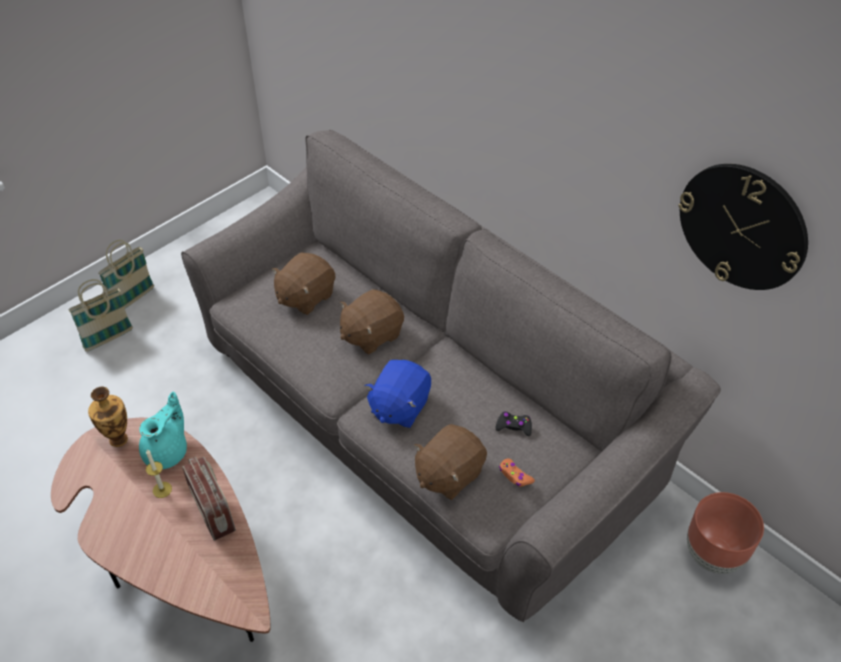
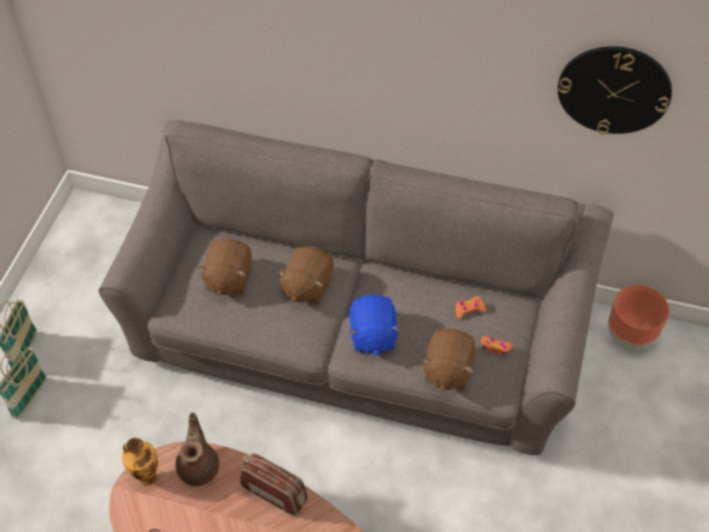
camera: 30 degrees left, 5 degrees up
(162, 489) = (219, 499): candle -> none
(167, 452) = (199, 466): turquoise teapot -> brown teapot
(514, 426) = (469, 309): black game controller -> orange game controller

